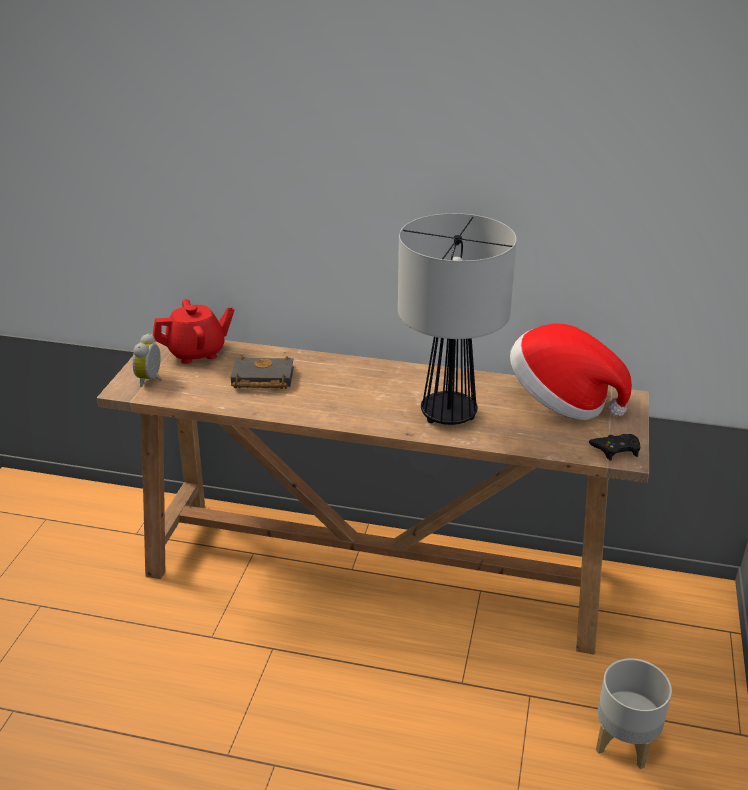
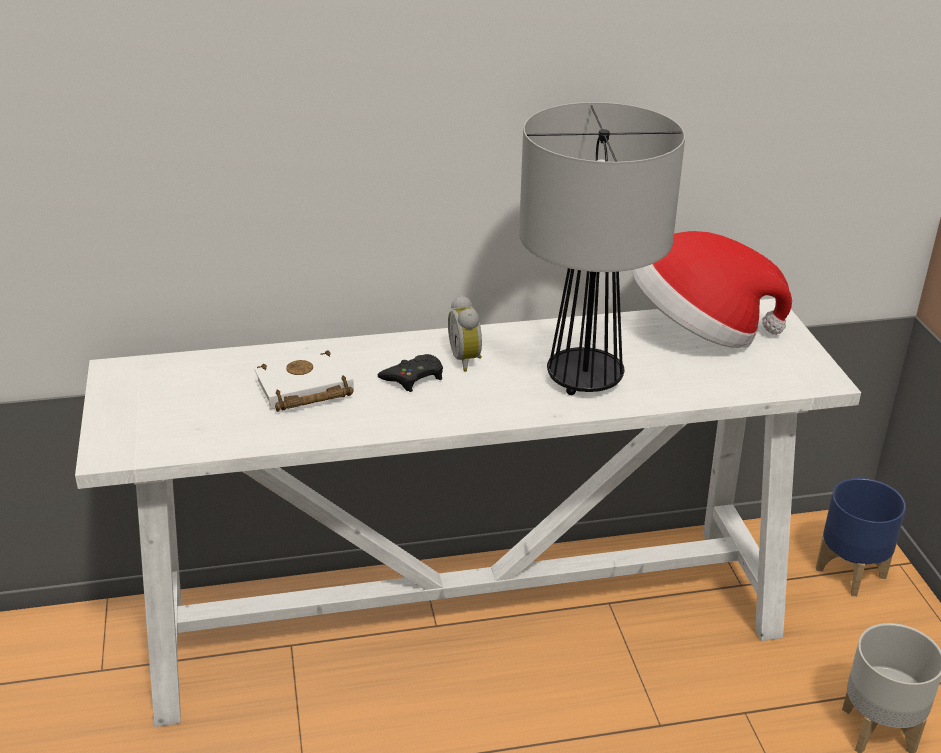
camera: 25 degrees left, 0 degrees up
(151, 380) = (142, 429): alarm clock -> alarm clock (467, 360)
(197, 352) = (180, 375): red teapot -> none
(261, 379) = (303, 391): black book -> white book
(376, 572) = (470, 620): brown console table -> white console table
(616, 449) = (805, 373): black game controller -> black game controller (413, 377)
(684, 625) = (851, 572): none -> blue planter

